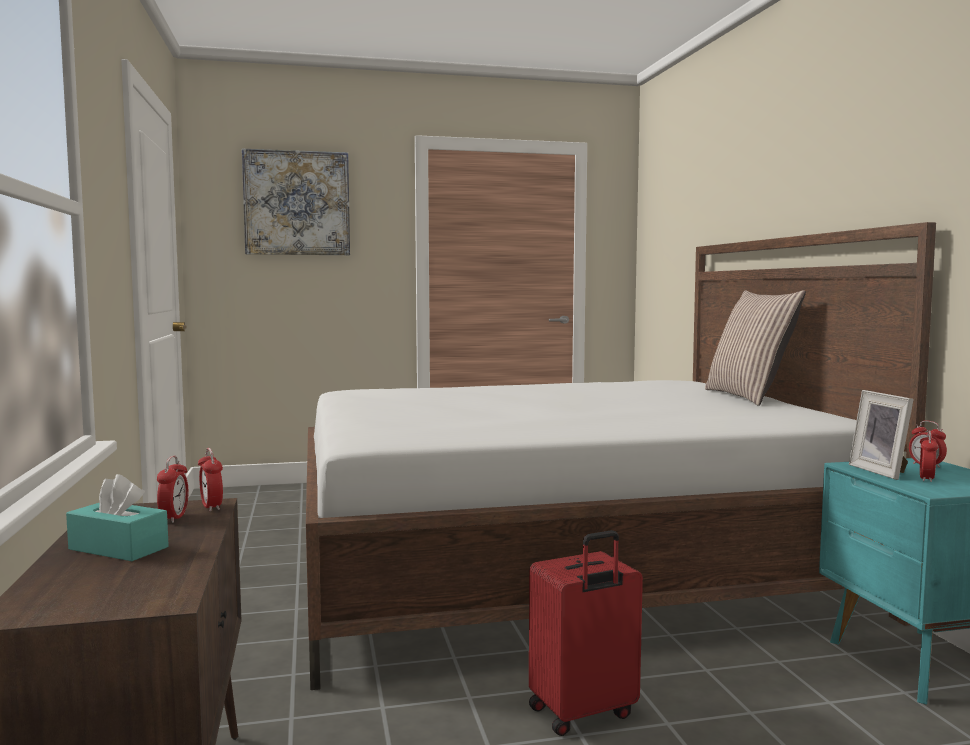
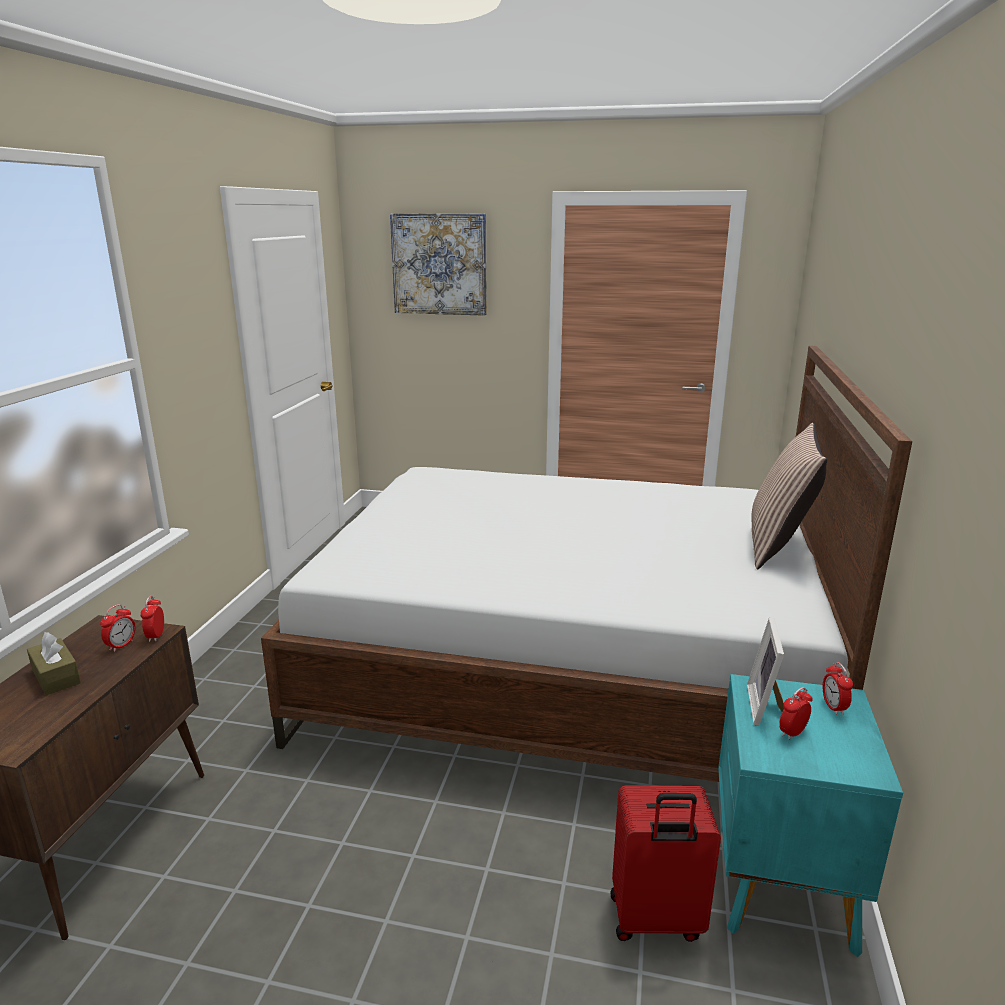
camera: 25 degrees right, 15 degrees up
(118, 548) = (56, 676): turquoise tissue box -> brown tissue box
(583, 713) = (434, 835): red suitcase -> red suitcase (656, 920)

